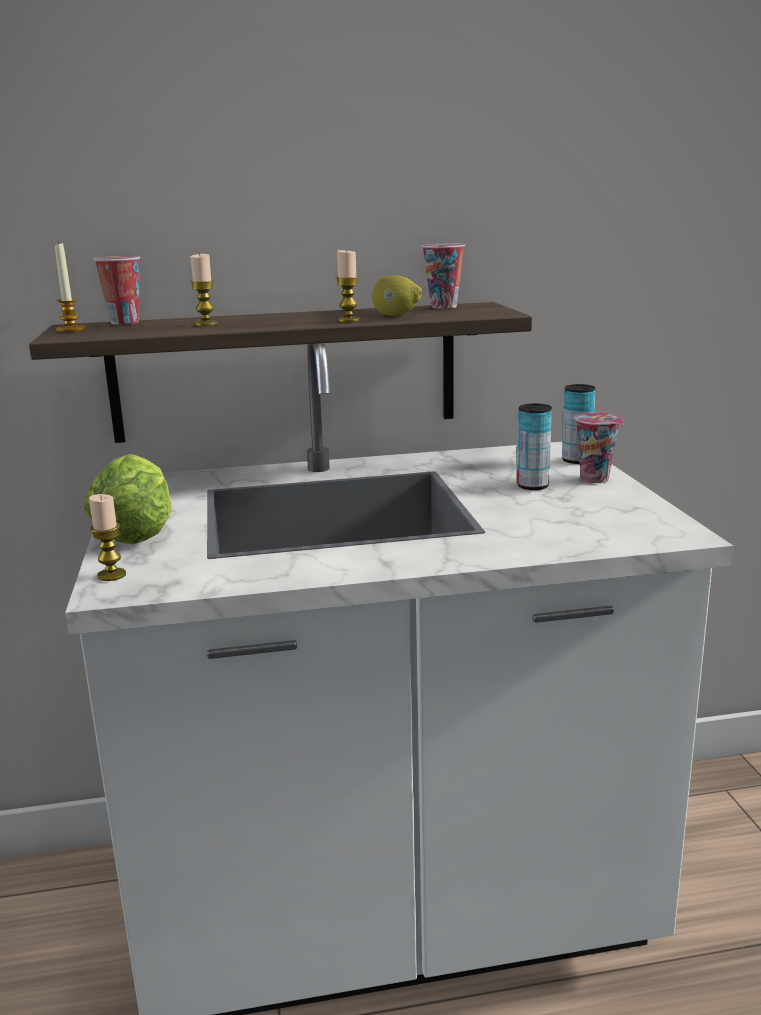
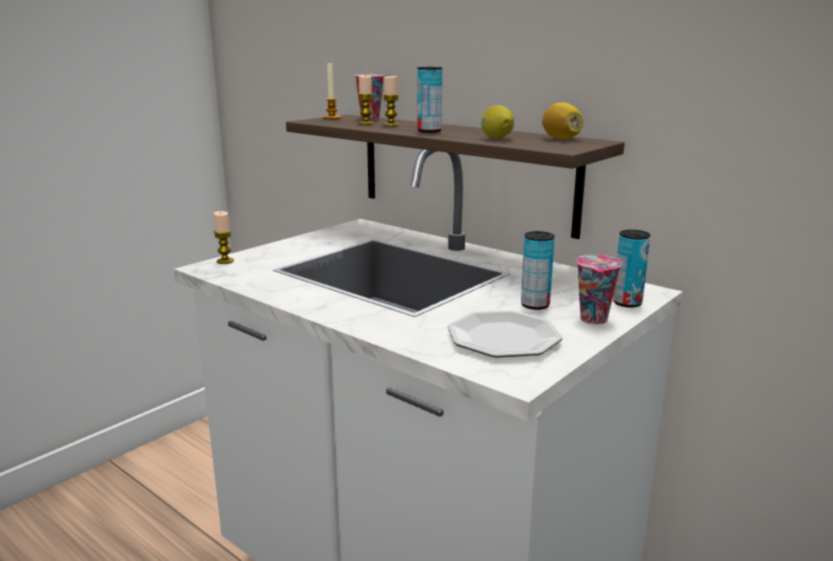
camera: 50 degrees right, 0 degrees up
(137, 531) = (289, 247): lettuce -> none
(293, 322) = (429, 131): none -> can
(348, 320) = (457, 136): candle -> candle (366, 123)
(444, 307) = (561, 138): cup -> lemon
(592, 516) = (502, 338): none -> plate

